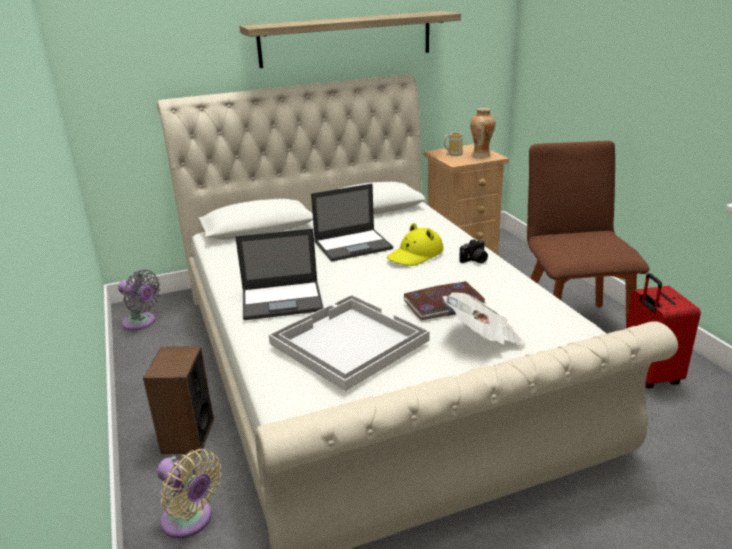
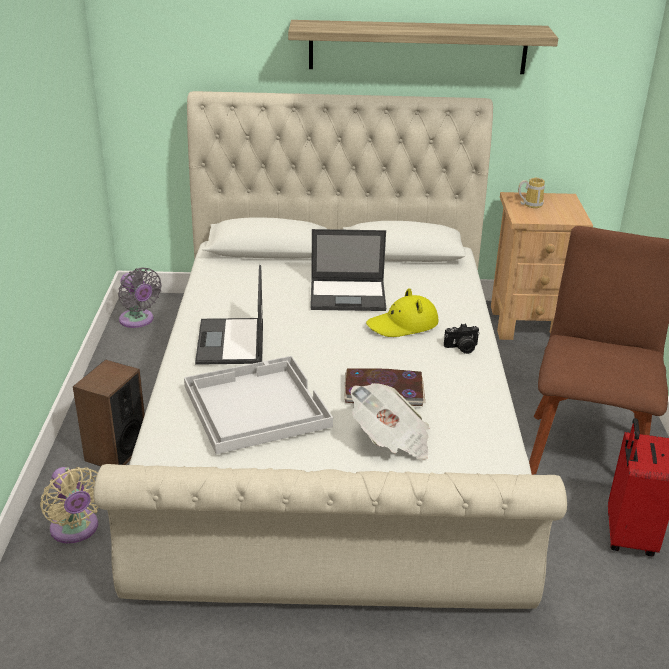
camera: 20 degrees right, 5 degrees up
(283, 300) = (231, 342): laptop -> laptop turned 75 degrees clockwise
(481, 155) = (563, 213): vase -> none

